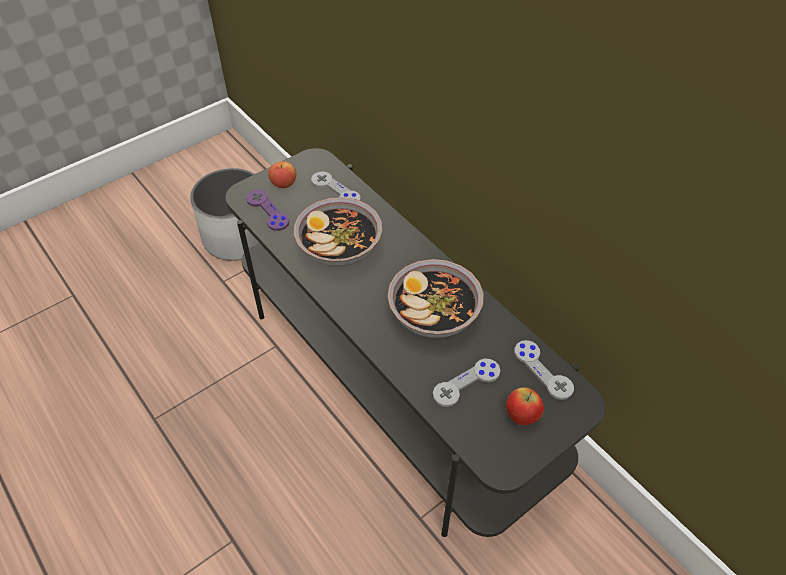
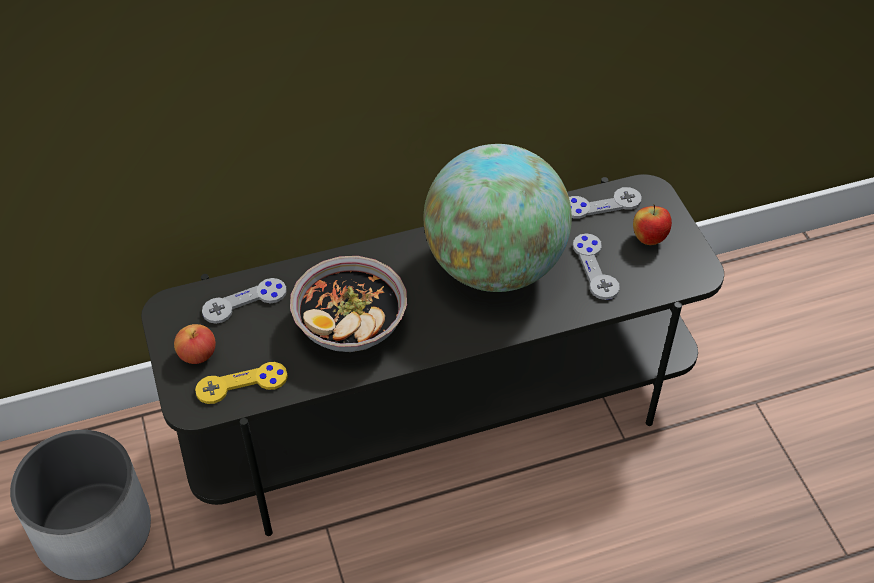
camera: 70 degrees left, 0 degrees up
(267, 211) = (242, 384): purple game controller -> yellow game controller
(434, 314) = (494, 266): bowl -> globe

